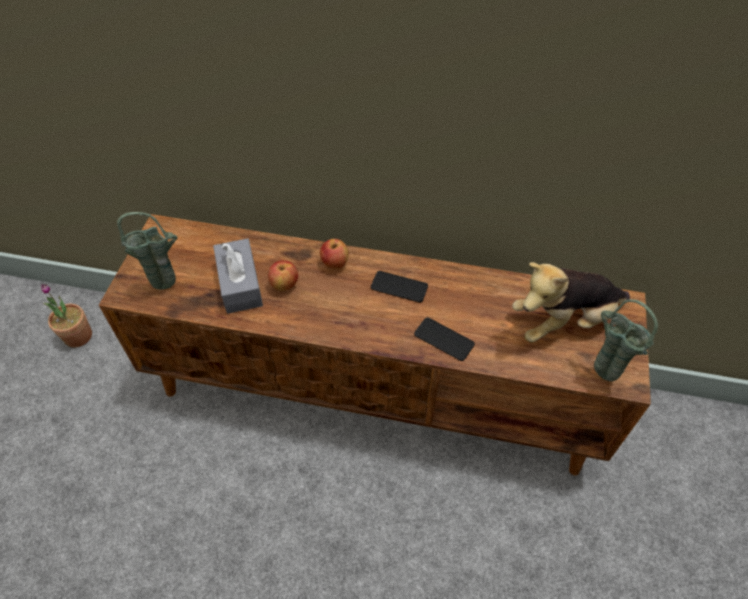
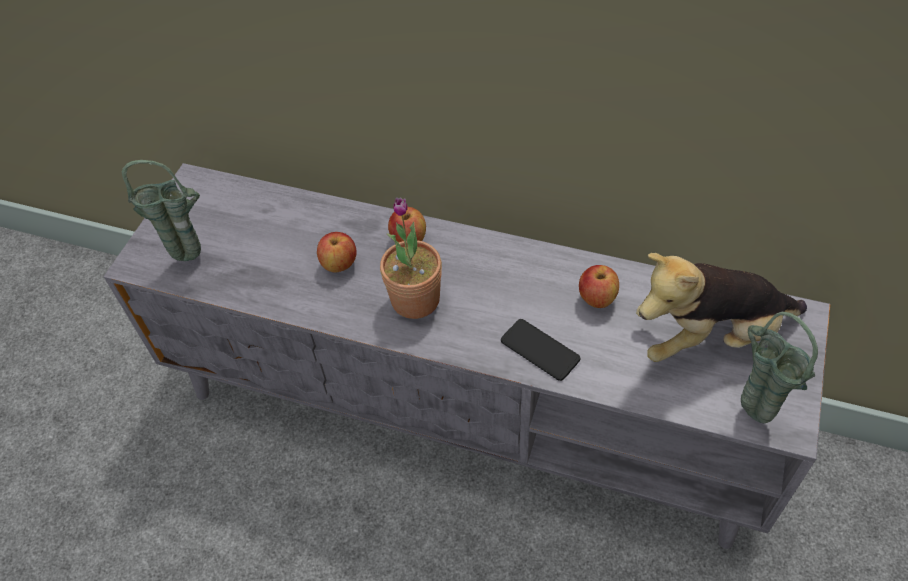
camera: 10 degrees right, 0 degrees up
(78, 336) = (97, 314): potted plant -> potted plant (415, 299)
(240, 284) = (283, 260): grey tissue box -> none
(375, 391) = (466, 413): brown tv stand -> grey tv stand
(399, 287) = (489, 276): phone -> none
(480, 299) = (596, 298): none -> apple

